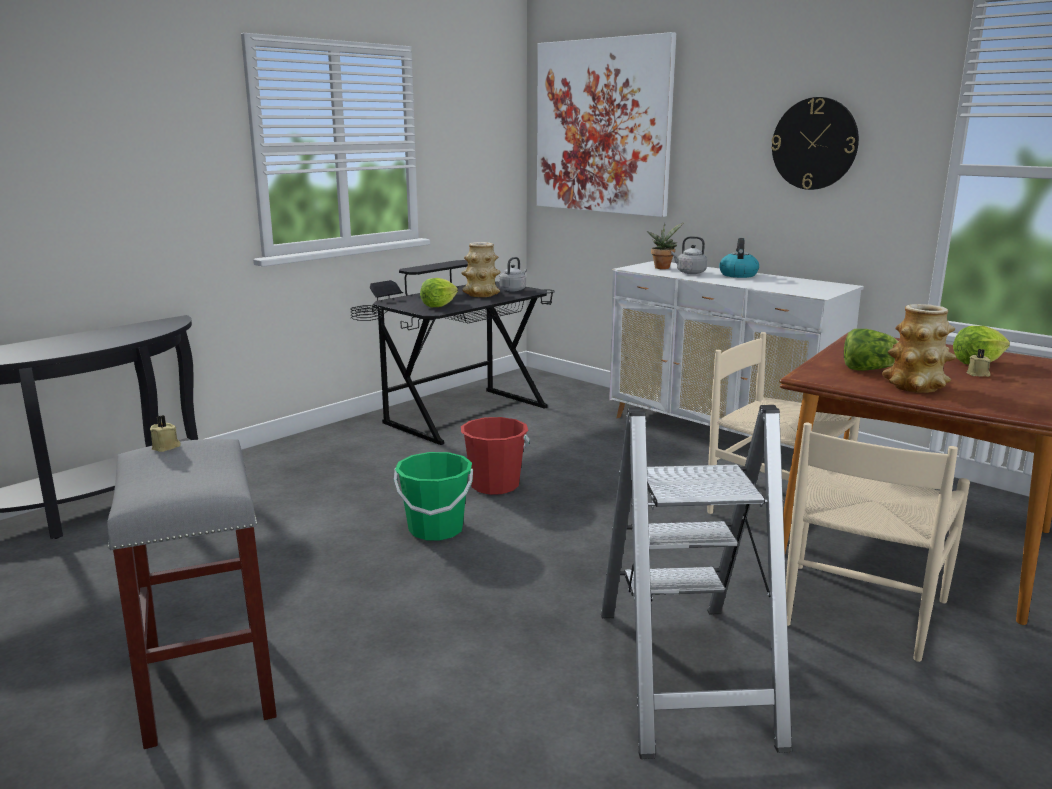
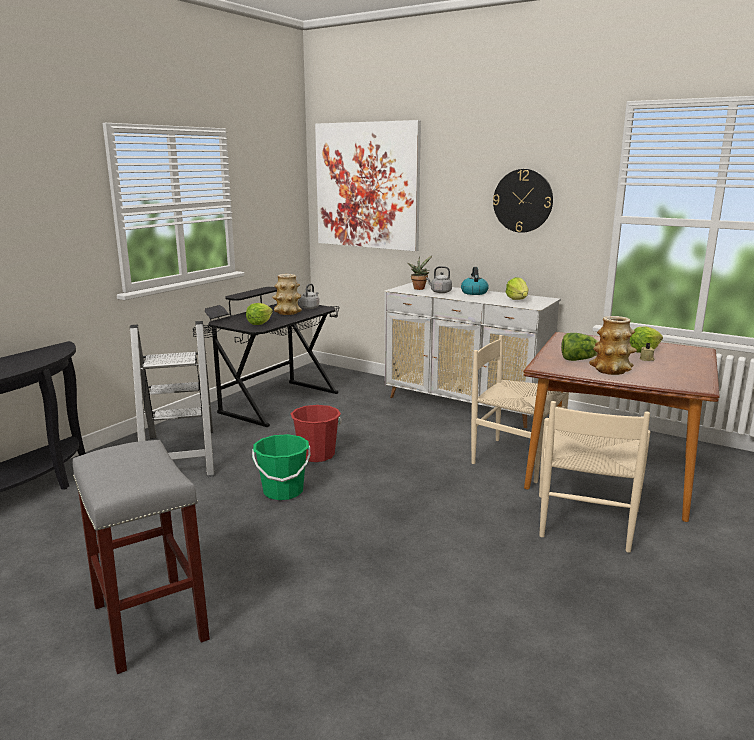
camera: 10 degrees left, 0 degrees up
(166, 447) = (112, 450): beige candle -> none
(685, 676) = (485, 578): grey step ladder -> grey step ladder (179, 456)
(798, 285) = (517, 299): none -> lettuce

